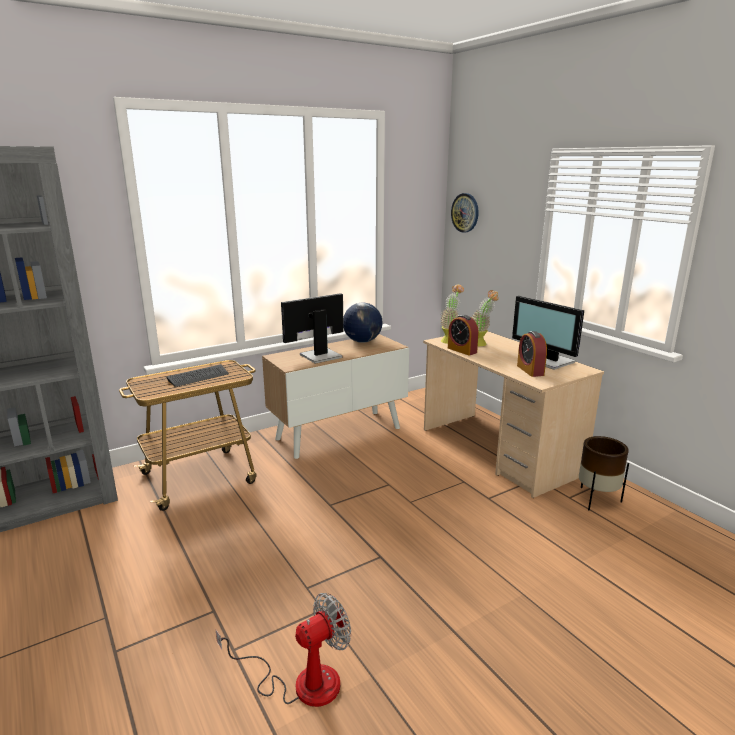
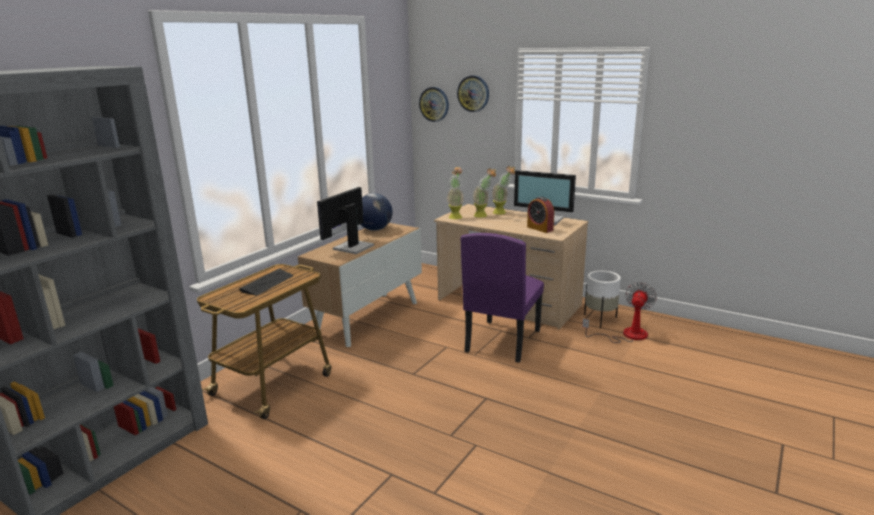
camera: 25 degrees left, 0 degrees up
(301, 682) = (504, 493): fan -> fan (626, 335)
(454, 493) = (502, 340): none -> purple chair
(462, 350) = (474, 222): alarm clock -> none
(503, 202) = (473, 93): none -> wall clock
(507, 345) = (502, 213): none -> potted plant
(596, 499) = (600, 320): brown planter -> white planter

